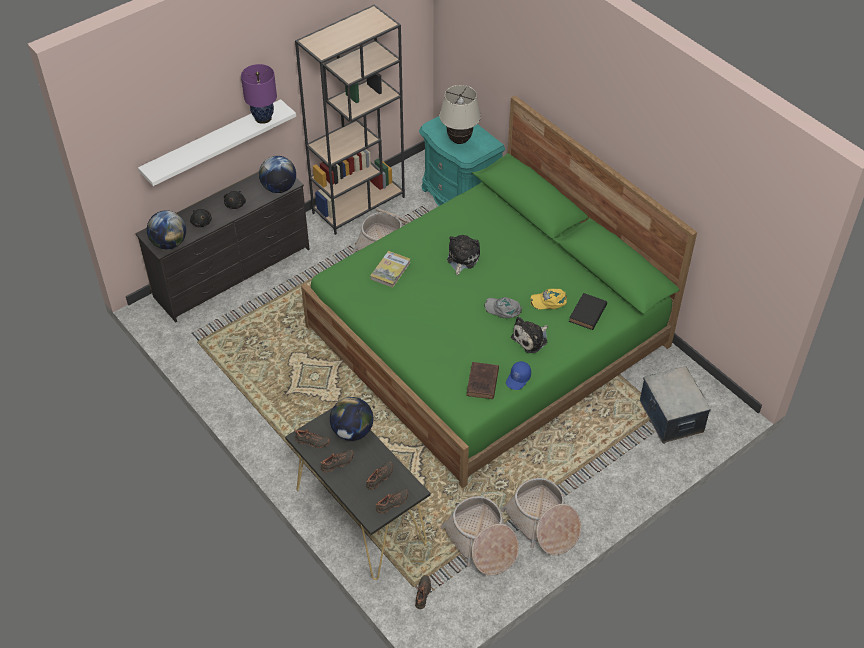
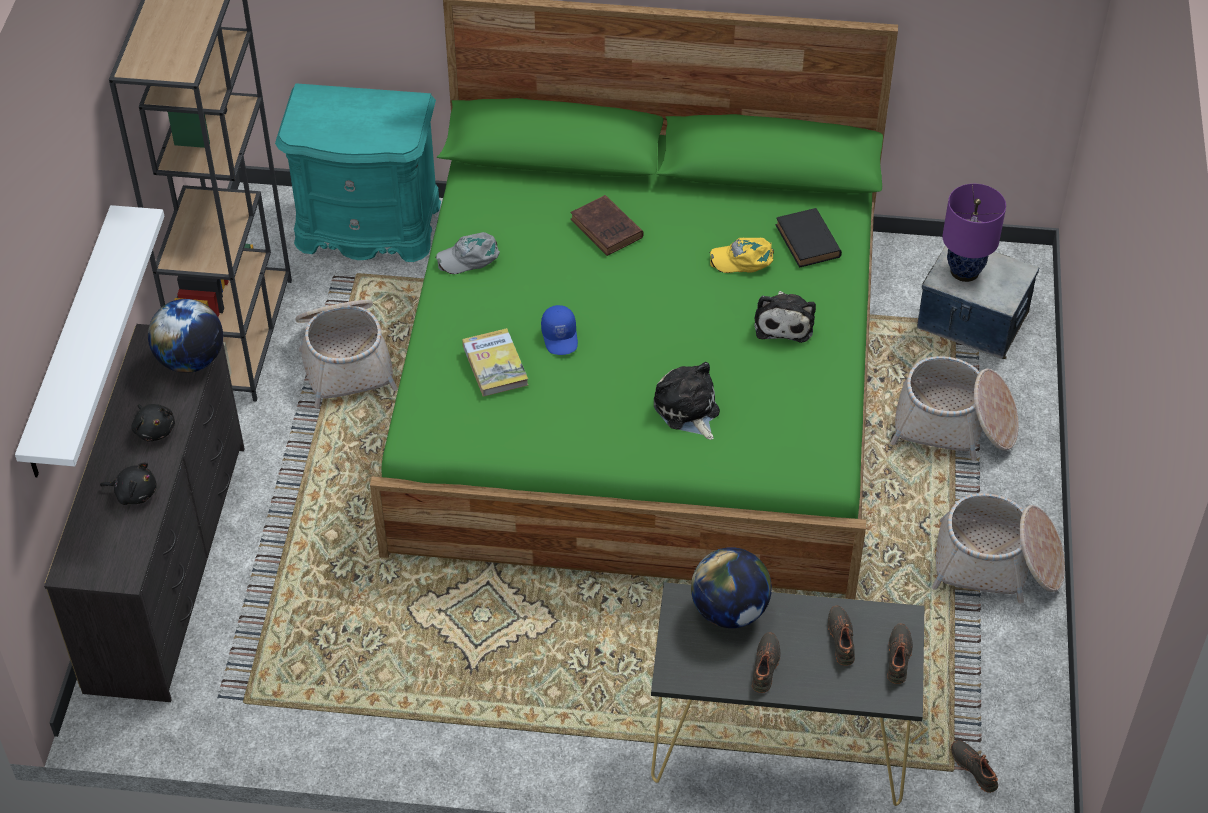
camera: 45 degrees left, 0 degrees up
(169, 243) = (124, 559): globe -> none
(263, 118) = (122, 249): purple table lamp -> purple table lamp (964, 271)
(312, 442) = (697, 668): black shoe -> none
(459, 140) = (362, 126): beige table lamp -> none
(462, 259) = (565, 283): plush toy -> plush toy (687, 410)
(481, 543) = (960, 647): basket -> basket (954, 425)
(482, 383) = (799, 422): brown book -> brown book (607, 230)
(503, 309) = (702, 310): grey cap -> grey cap (469, 256)
(518, 379) = (834, 383): blue cap -> blue cap (560, 337)
(549, 301) = (743, 259): yellow cap -> yellow cap turned 45 degrees clockwise

